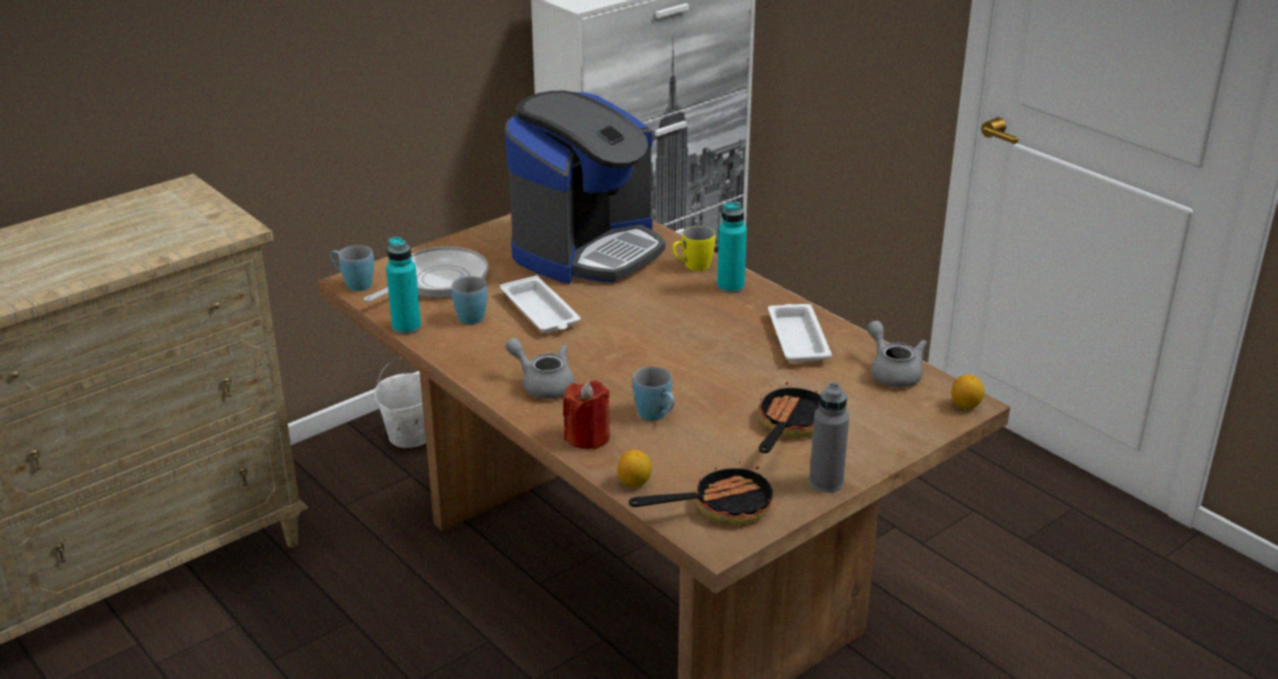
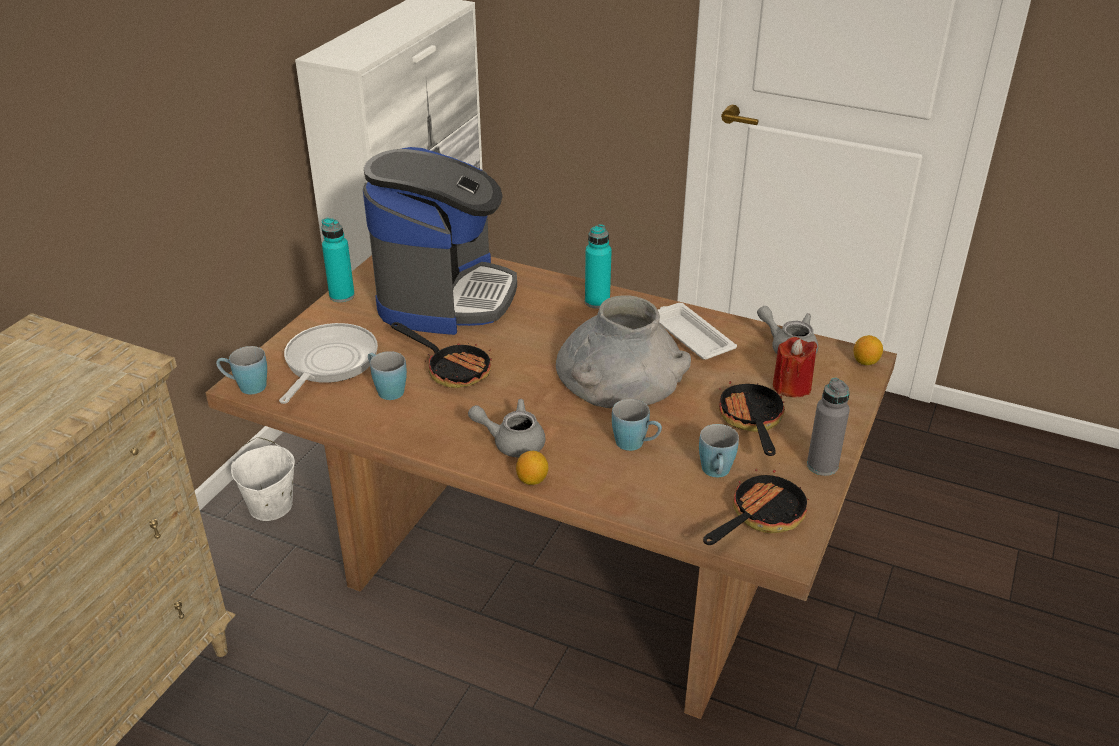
camera: 25 degrees left, 5 degrees up
(406, 327) = (336, 419): turquoise bottle -> turquoise bottle (342, 296)
(541, 312) = (451, 369): white tray -> frying pan
(587, 437) = (594, 484): red candle -> red candle (791, 386)
(634, 482) = (670, 516): lemon -> lemon (532, 480)
(692, 266) = (550, 290): yellow mug -> none
(699, 352) = (621, 371): none -> grey vase
(712, 460) = (716, 473): none -> blue mug

